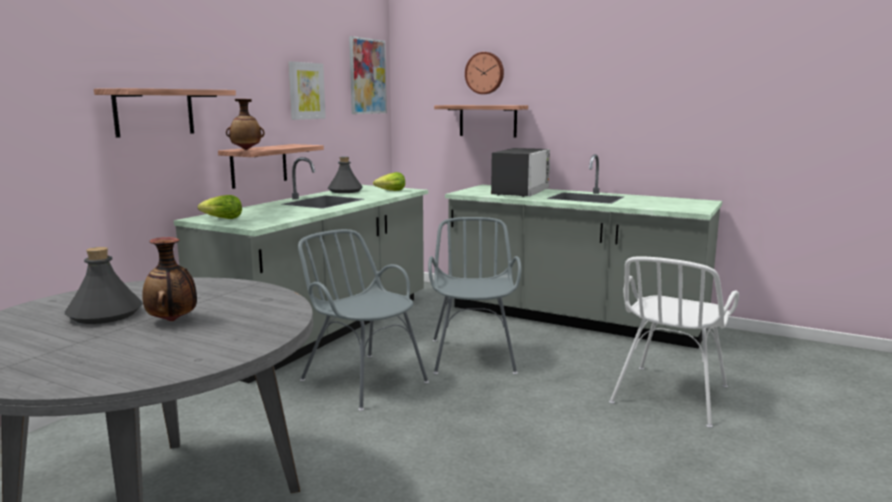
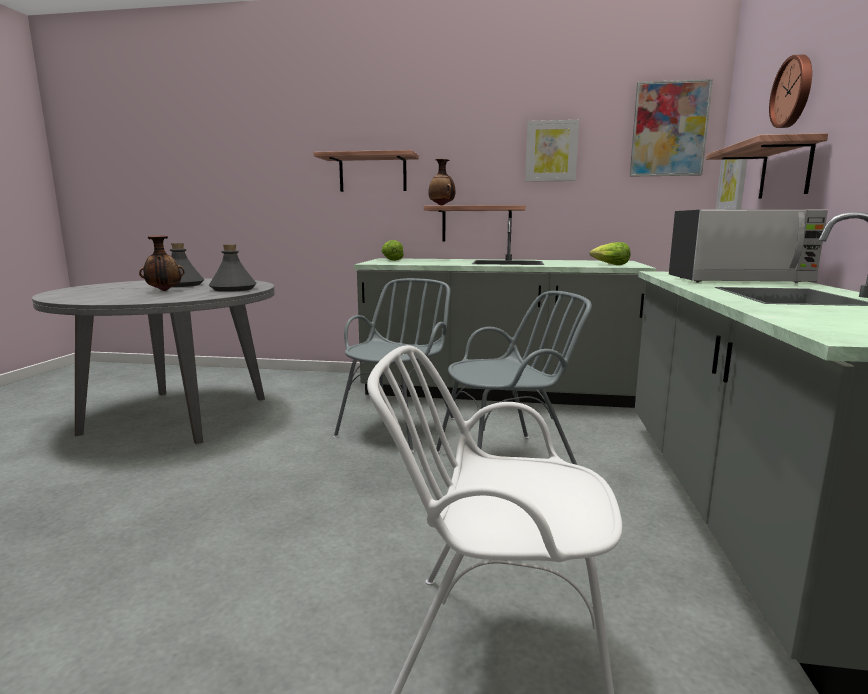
camera: 70 degrees right, 0 degrees up
(345, 191) = (577, 261): grey bottle -> grey bottle (233, 289)
(417, 117) = (734, 177): none -> picture

